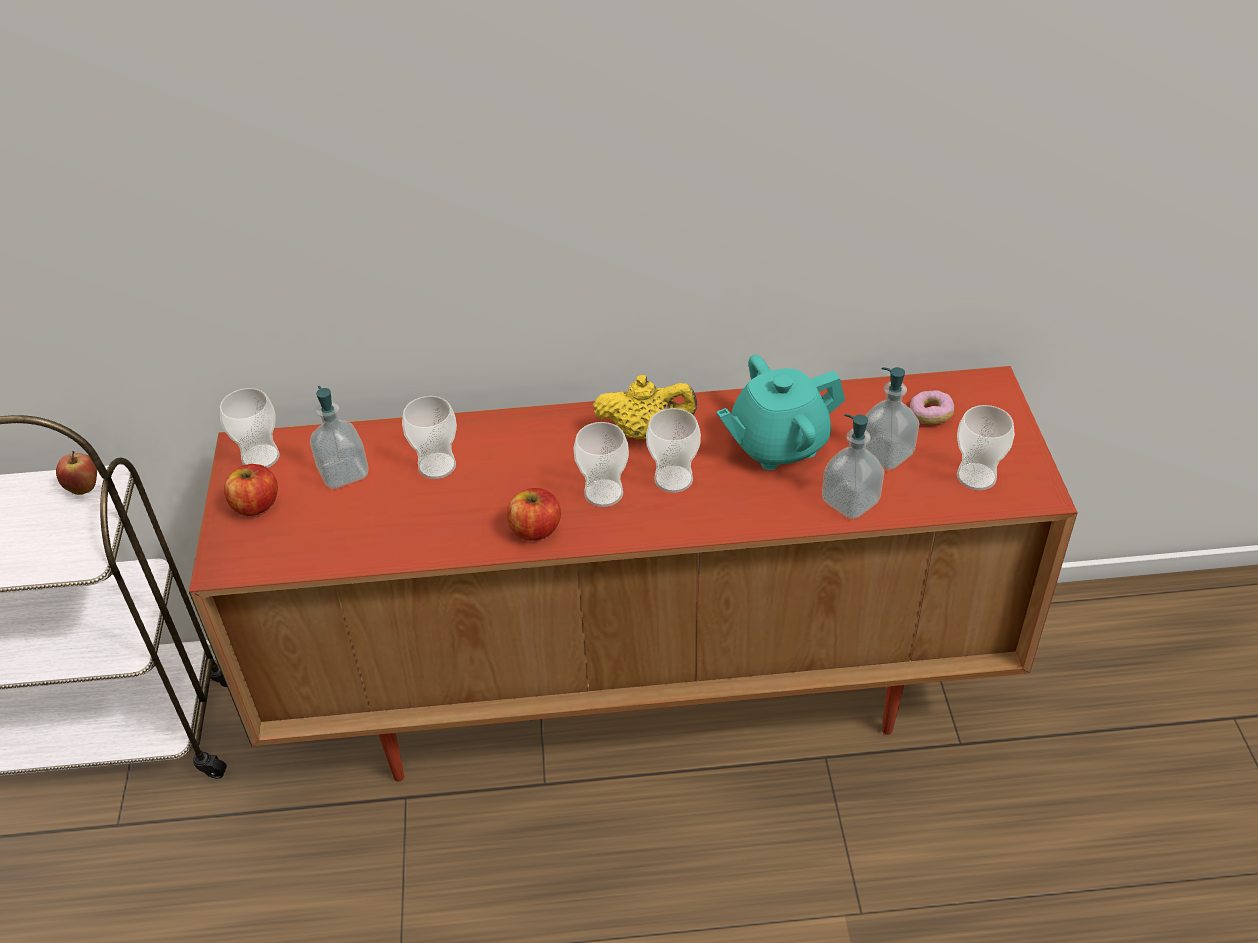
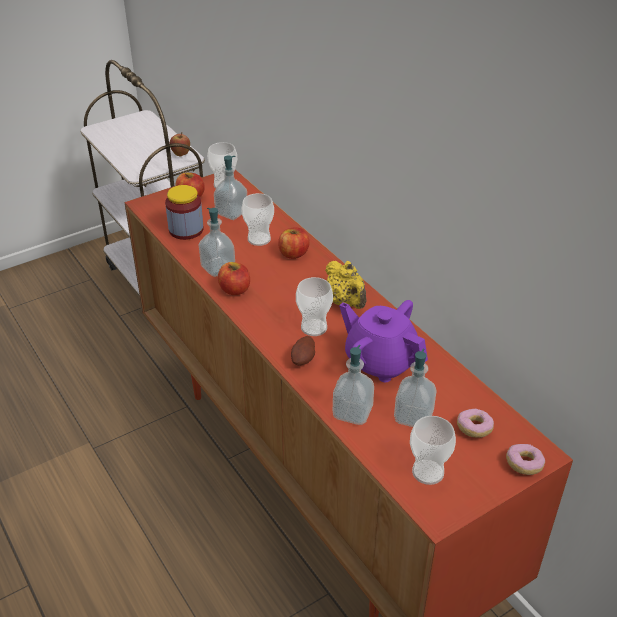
camera: 60 degrees right, 5 degrees down
(342, 538) = (186, 230): none -> jar
(469, 531) = (218, 268): none -> soap dispenser
(502, 443) = (293, 254): none -> apple
(603, 493) = (281, 304): cup -> none
(729, 510) = (304, 359): none -> potato
(777, 444) = (380, 362): turquoise teapot -> purple teapot
(1001, 402) = (524, 464): none -> donut

